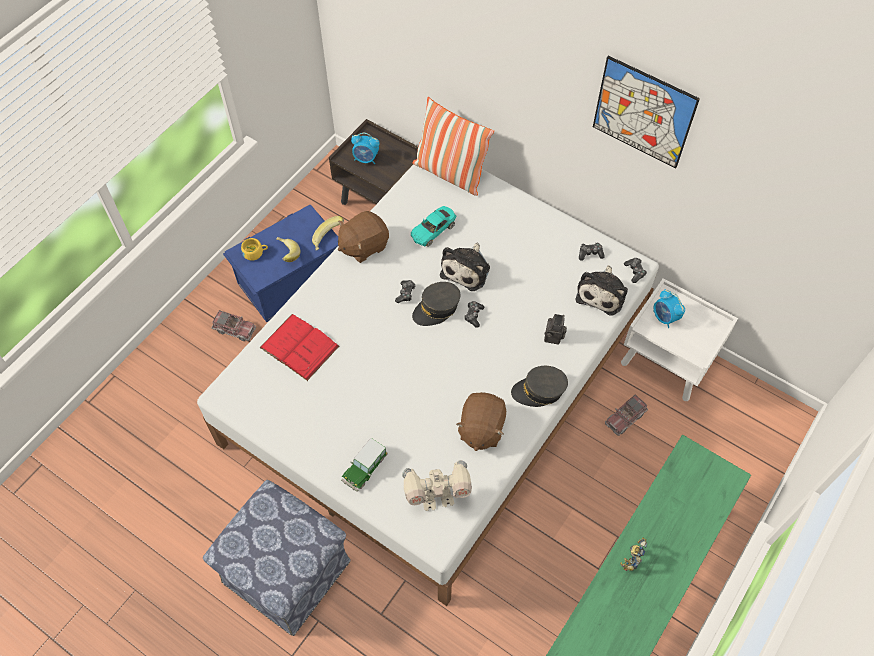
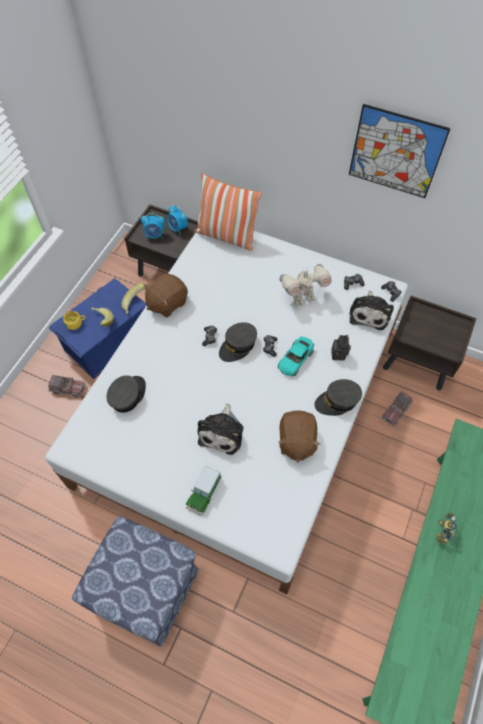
camera: 10 degrees left, 0 degrees up
(299, 347) = (128, 395): red book -> grey cap
(433, 230) = (222, 282): turquoise toy car -> turquoise toy car (295, 359)
(437, 497) = (271, 508): toy robot -> toy robot (303, 298)
(467, 269) = (256, 310): plush toy -> plush toy (222, 432)
(664, 317) = (419, 326): alarm clock -> alarm clock (178, 228)
(666, 364) = (418, 363): white nightstand -> brown nightstand

